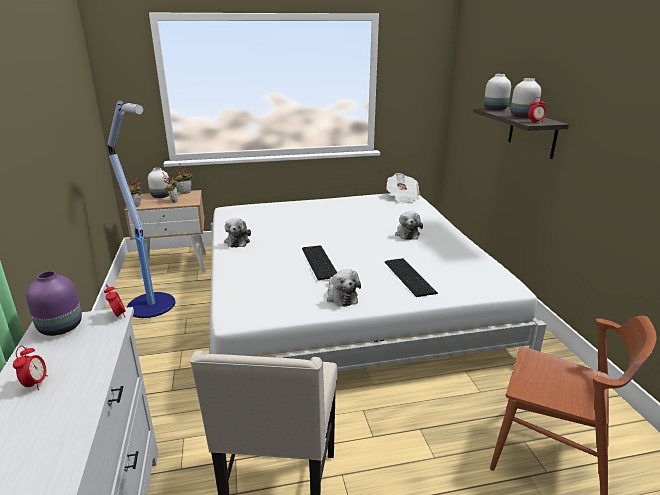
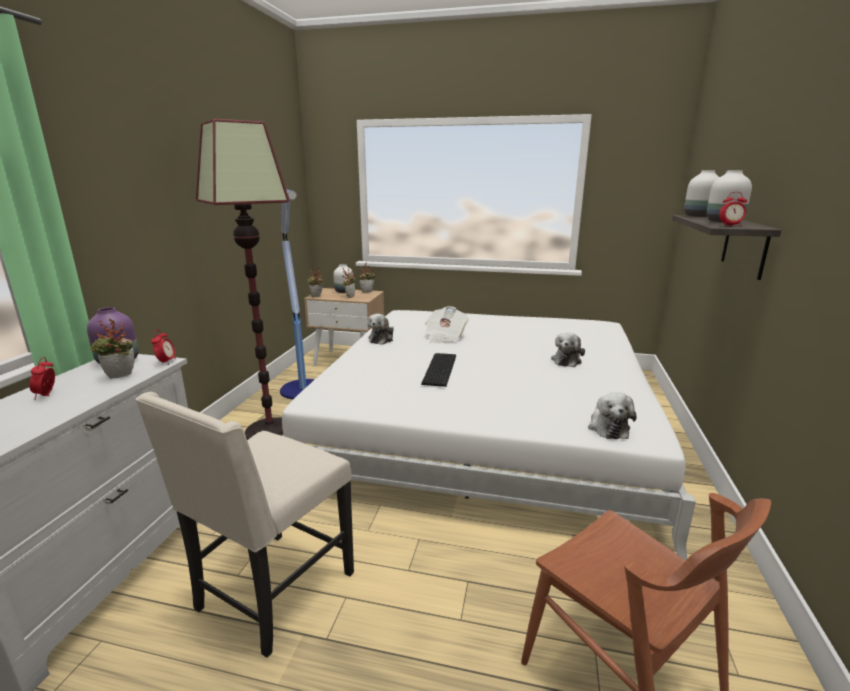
camera: 25 degrees right, 5 degrees down
(35, 384) = (47, 395): alarm clock -> alarm clock turned 150 degrees clockwise
(90, 343) = (120, 377): none -> potted plant
(153, 355) = (270, 431): none -> floor lamp
(341, 296) = (431, 405): plush toy -> plush toy (608, 427)
(402, 197) = (593, 325): newspaper -> newspaper (445, 337)
(410, 276) = (528, 401): keyboard -> none

